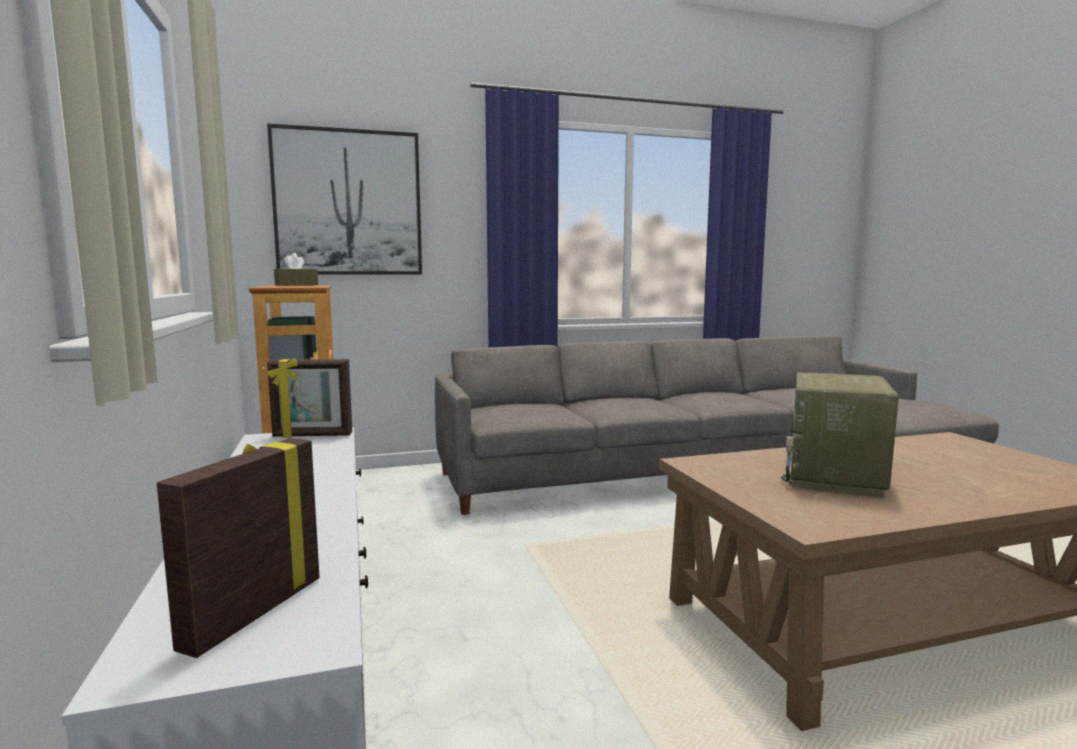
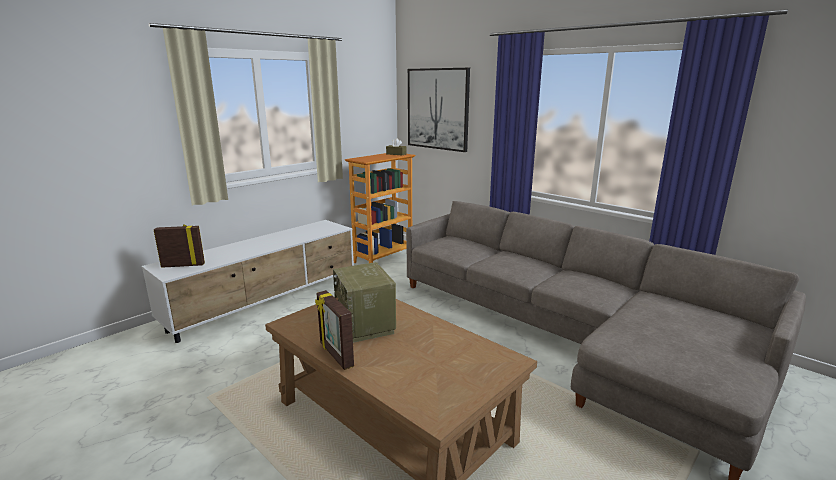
camera: 60 degrees right, 10 degrees up
(312, 436) = (332, 227): picture frame -> picture frame (335, 355)
(836, 478) = (366, 325): radio -> radio turned 105 degrees counterclockwise

